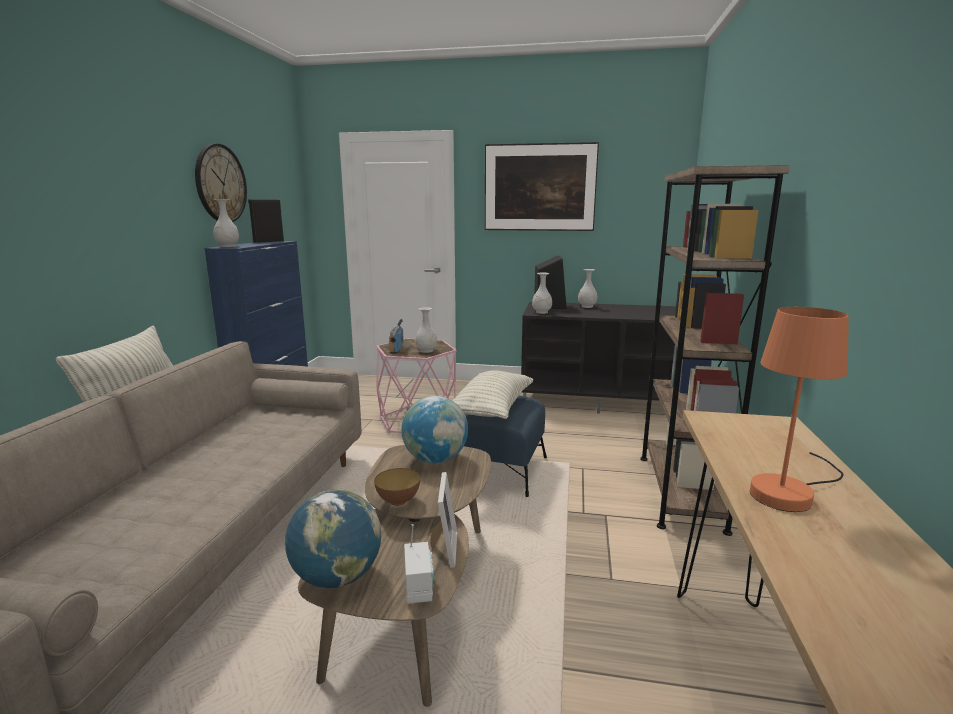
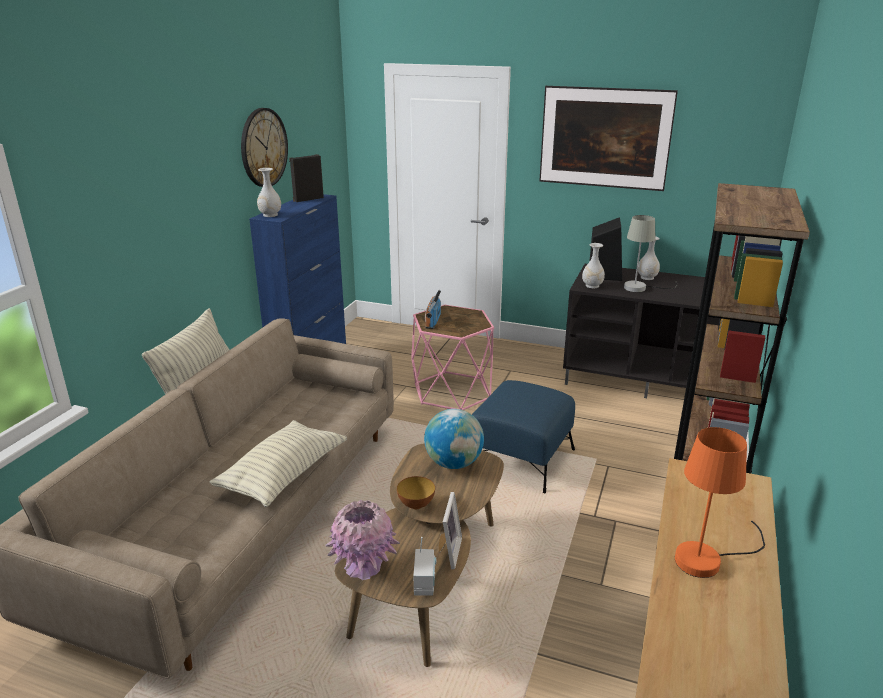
camera: 10 degrees right, 10 degrees up
(337, 577) = (364, 566): globe -> pink vase
(426, 351) = (463, 326): white vase -> none
(491, 409) = (517, 405): pillow -> pillow (283, 475)
(585, 312) = (641, 288): none -> grey table lamp

